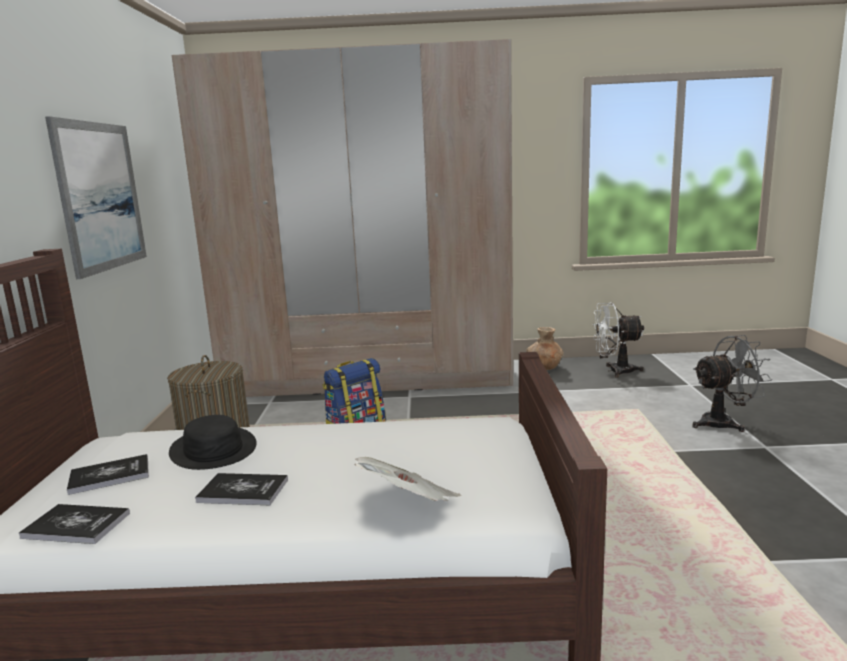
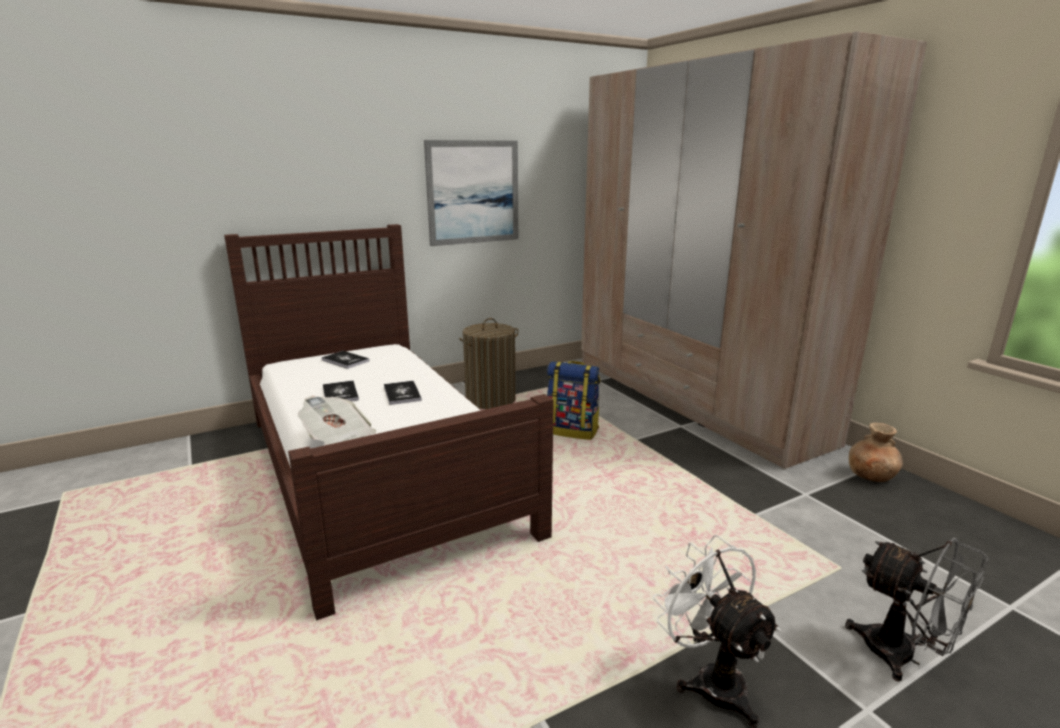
camera: 60 degrees right, 5 degrees up
(76, 525) = (292, 372): book -> book (402, 393)
(213, 450) = (388, 371): black hat -> none
(615, 371) = (949, 528): white fan -> white fan (711, 679)

